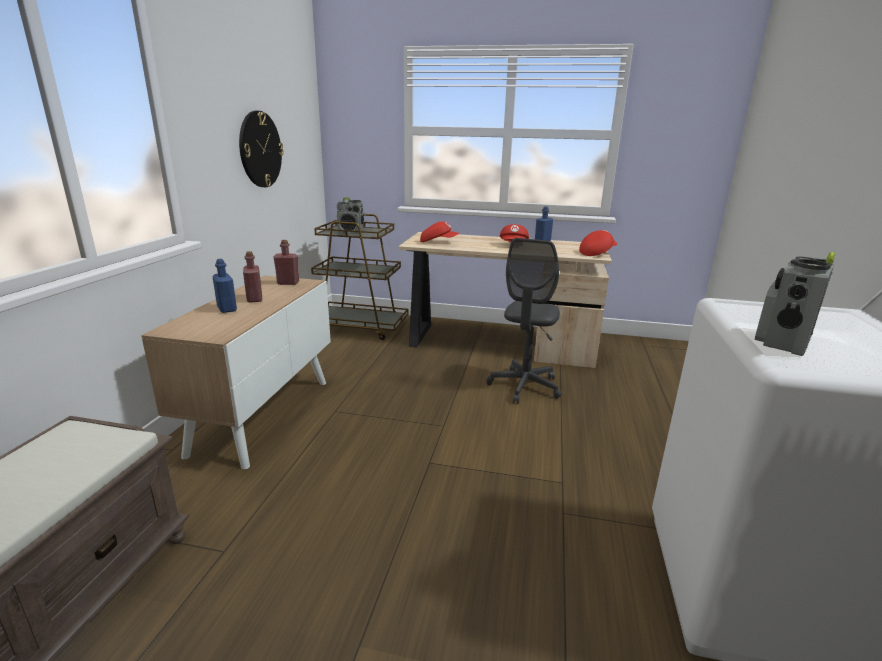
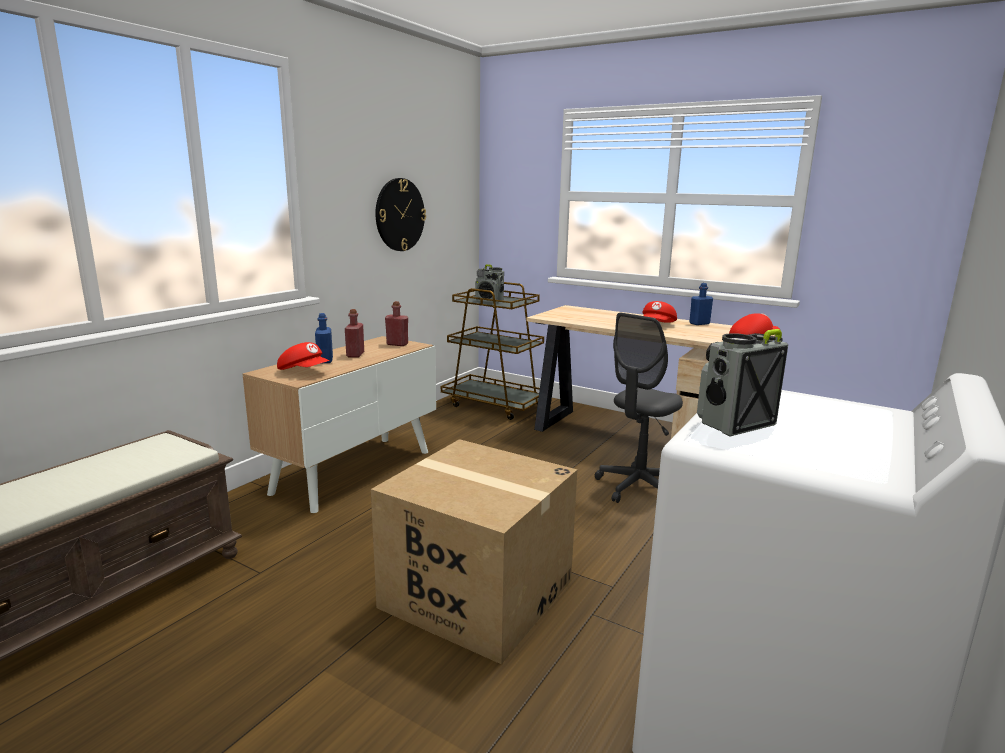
camera: 20 degrees right, 5 degrees down
(438, 242) = (574, 316): red cap -> red cap (304, 371)
(456, 518) = (476, 594): none -> cardboard box

